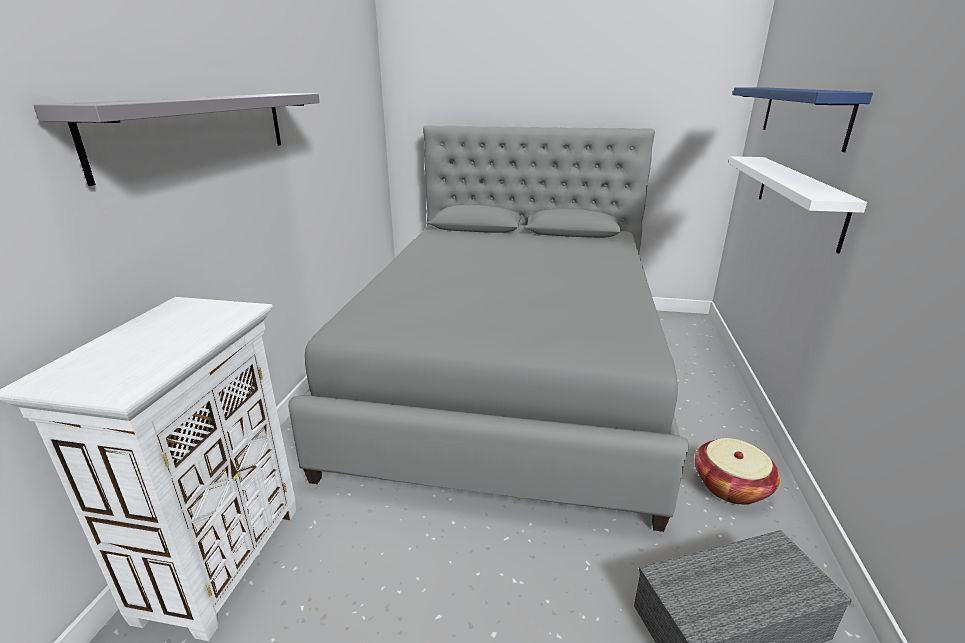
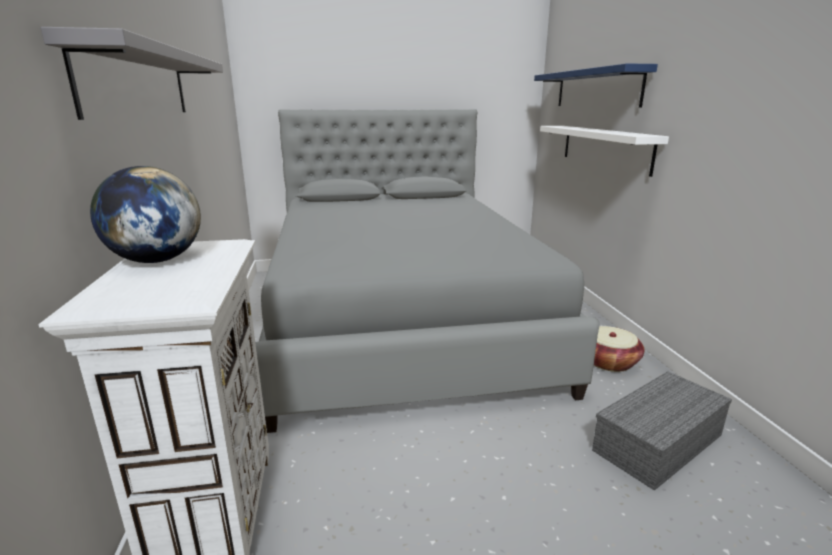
camera: 20 degrees left, 5 degrees down
(154, 324) = (156, 260): none -> globe

